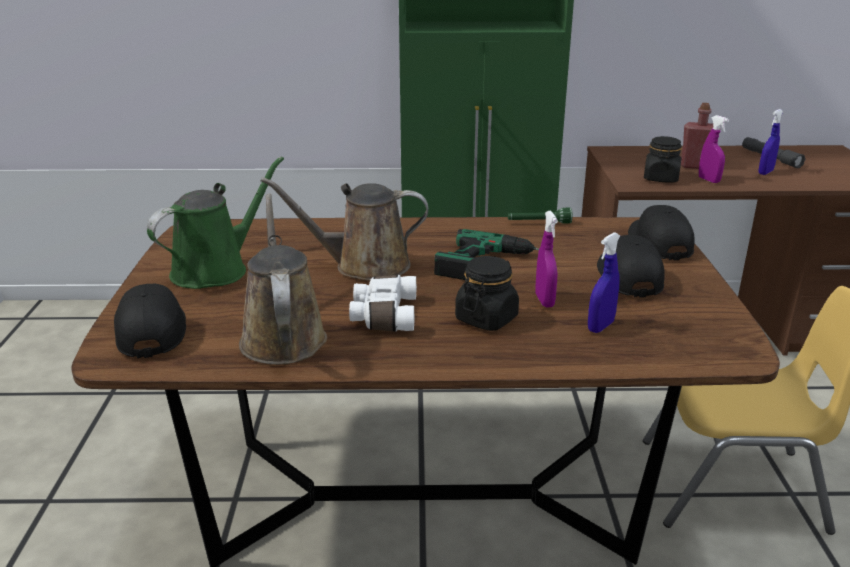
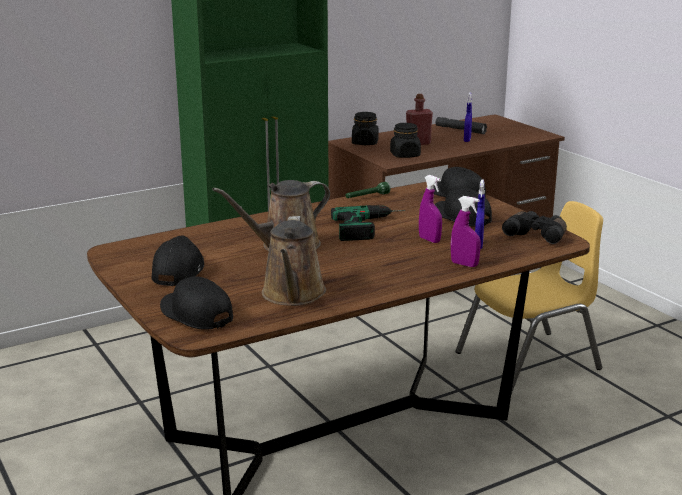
camera: 30 degrees left, 5 degrees down
(215, 269) = (178, 271): green watering can -> black cap
(282, 336) = (293, 295): brown watering can -> brown watering can turned 135 degrees counterclockwise
(383, 315) = (341, 269): white binoculars -> none
(486, 318) = (408, 256): black jar -> black jar (365, 143)
(707, 331) = (537, 235): none -> black binoculars
(709, 180) = (437, 151): purple spray bottle -> purple spray bottle (464, 264)

